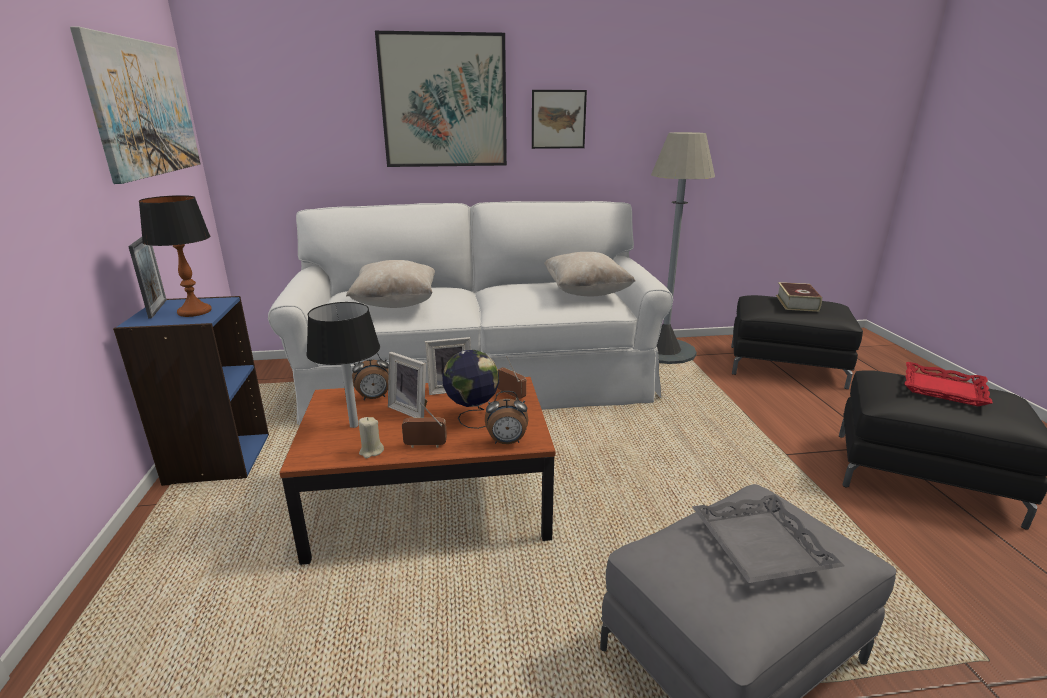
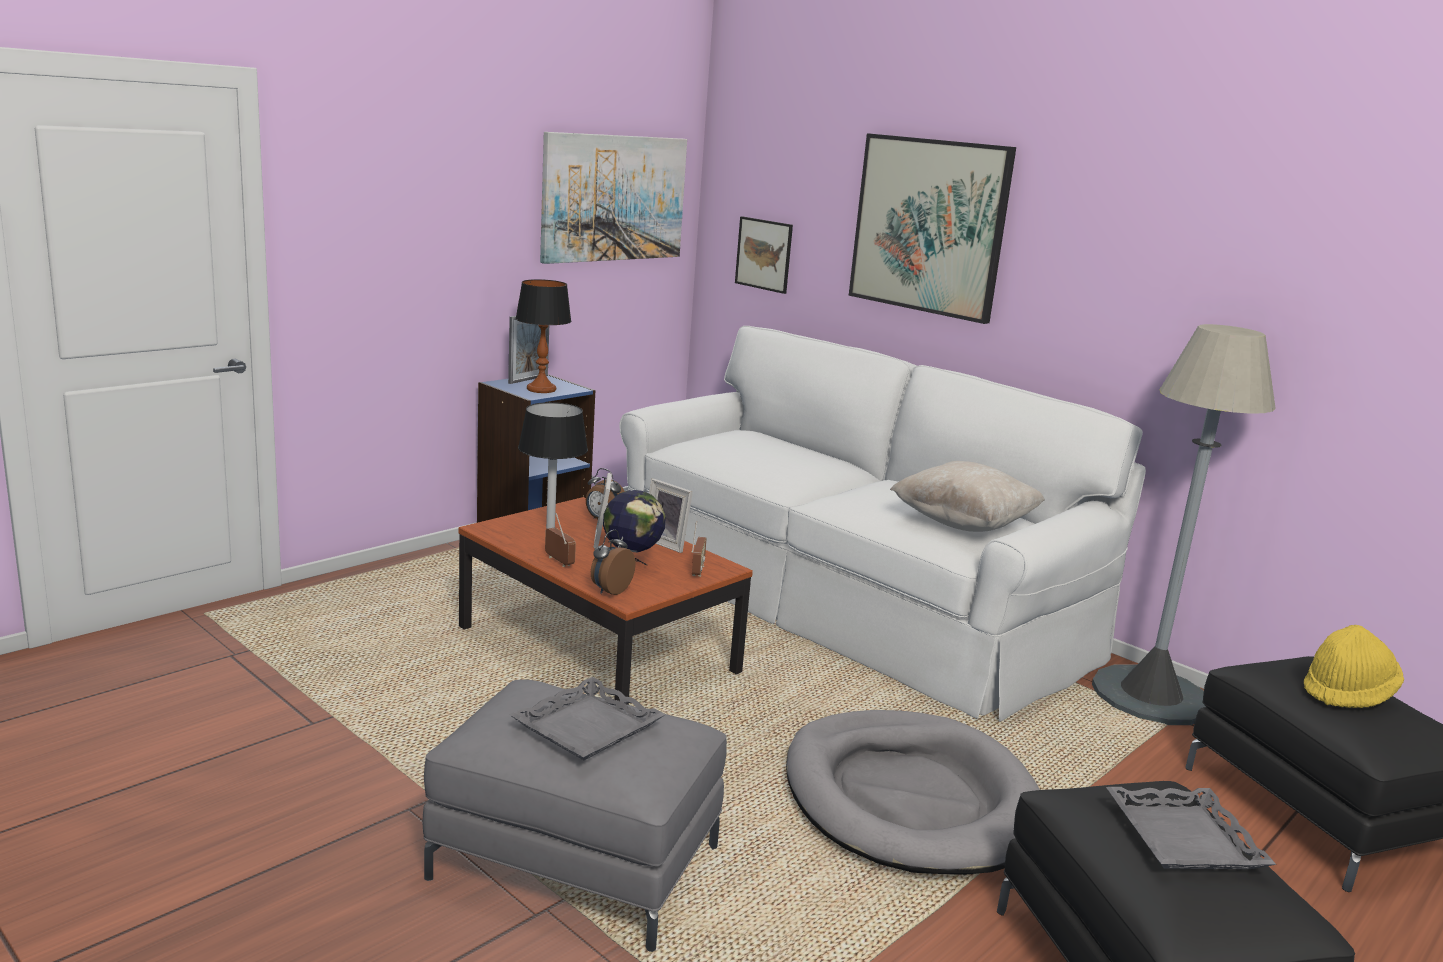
camera: 50 degrees right, 5 degrees down
(371, 451) = (523, 546): beige candle -> none
(396, 304) = (747, 454): beige pillow -> none
(507, 442) = (610, 590): alarm clock -> alarm clock turned 75 degrees clockwise
(558, 119) = (1071, 273): picture -> picture (764, 254)
(720, 462) = (909, 799): none -> grey dog bed
(797, 303) = (1347, 693): book -> yellow hat
(943, 389) = (1185, 838): red tray -> grey tray

